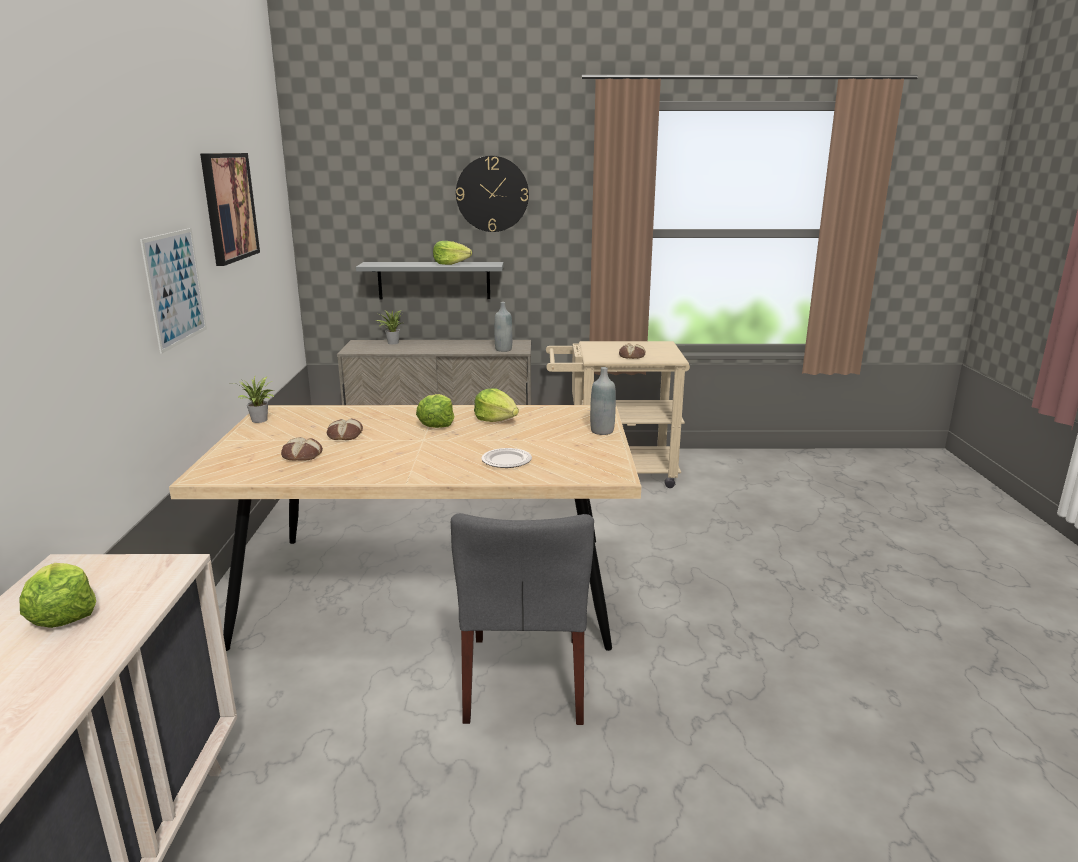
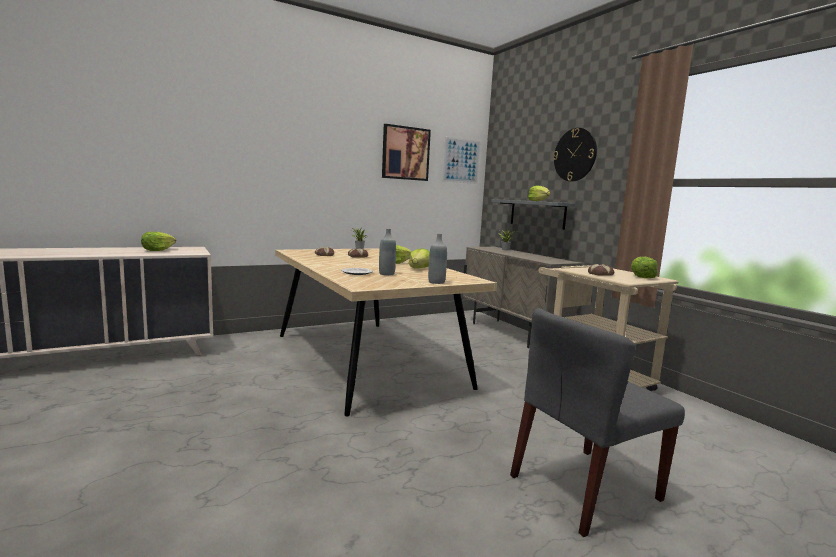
camera: 60 degrees right, 10 degrees down
(175, 288) = (337, 177): picture -> picture (461, 161)
(503, 349) = (544, 260): grey bottle -> grey bottle (386, 274)
(525, 679) = (297, 397): grey chair -> grey chair (584, 488)
(651, 346) = (641, 276): none -> lettuce

